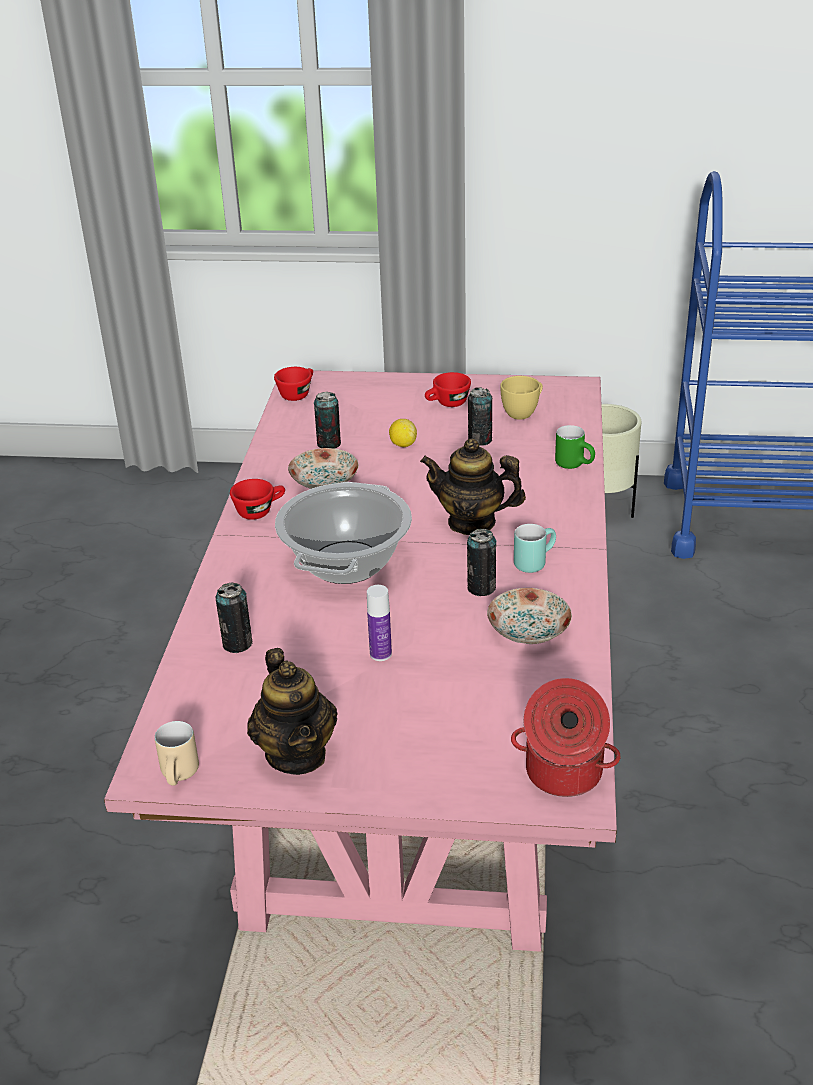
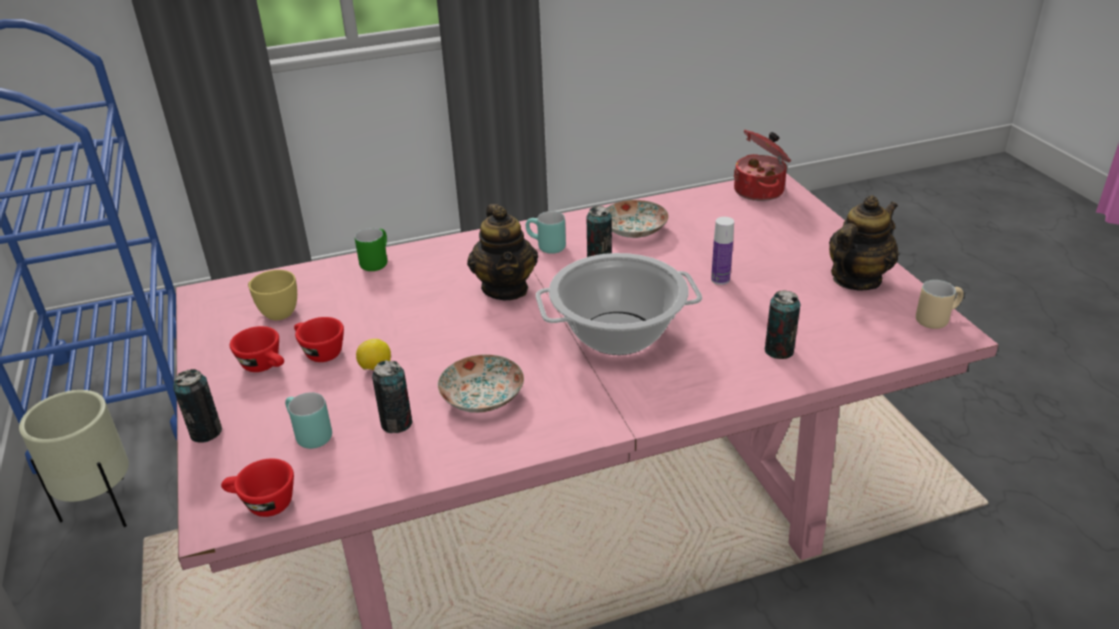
camera: 115 degrees left, 0 degrees up
(260, 511) = (569, 421): red cup -> red cup (319, 352)
(348, 412) = (307, 436): none -> turquoise mug
(480, 440) = (347, 323): can -> can (206, 432)

